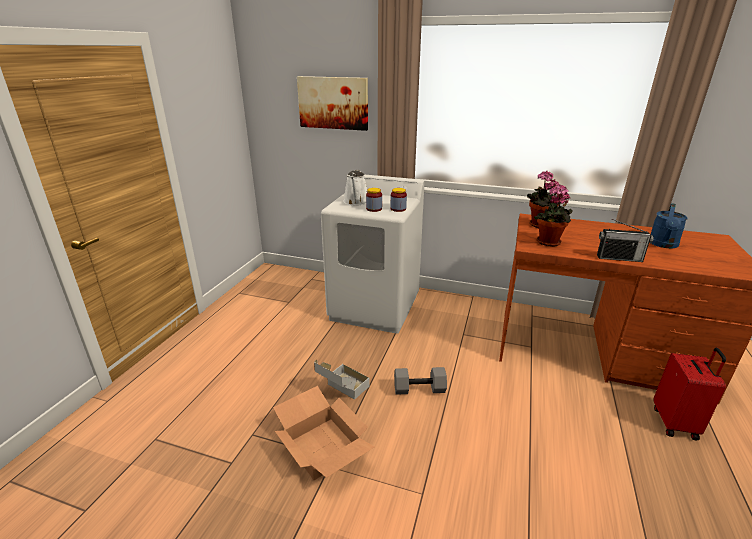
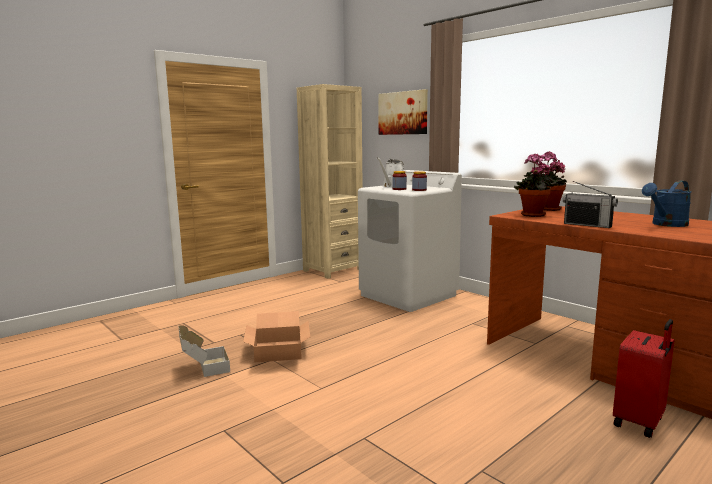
camera: 30 degrees right, 15 degrees down
(263, 284) = (333, 270): none -> beige bookcase
(342, 390) = (325, 330): cardboard box -> cardboard box (204, 368)
(419, 388) = (389, 342): grey dumbbell -> none

